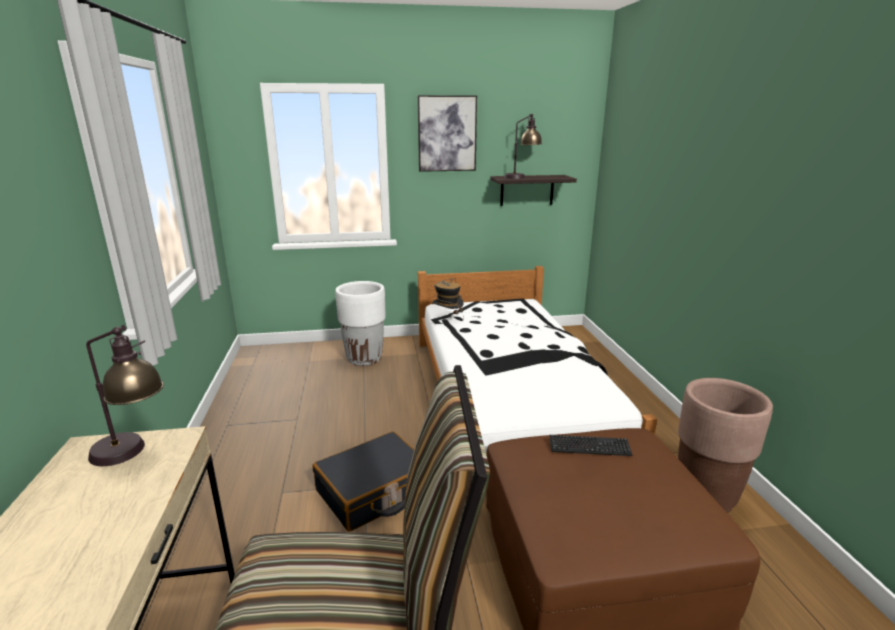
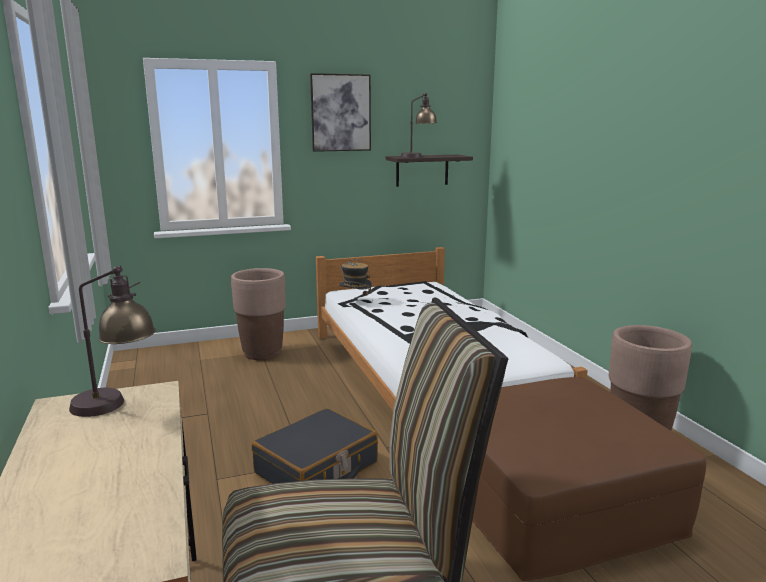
camera: 10 degrees left, 5 degrees down
(364, 359) = (262, 353): white planter -> brown planter
(589, 447) = (536, 391): keyboard -> none

